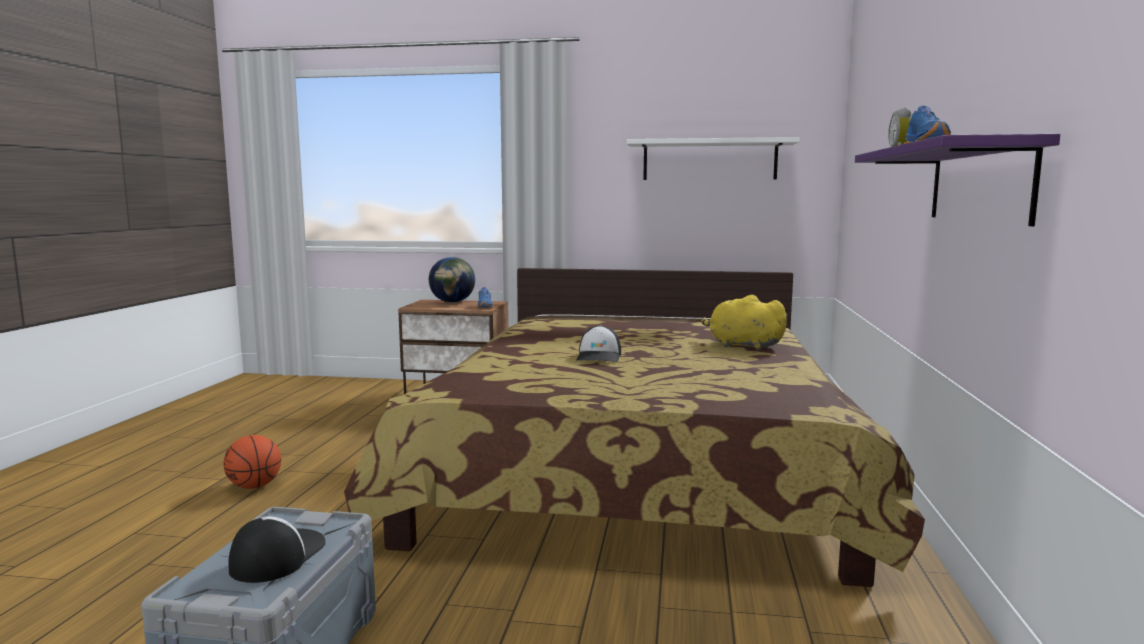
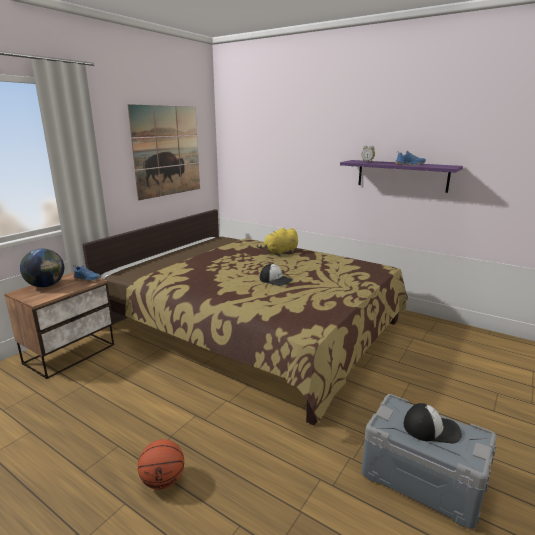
camera: 65 degrees left, 10 degrees up
(277, 556) = (431, 428): cap -> cap turned 150 degrees clockwise
(709, 160) = (167, 151): white shelf -> picture

